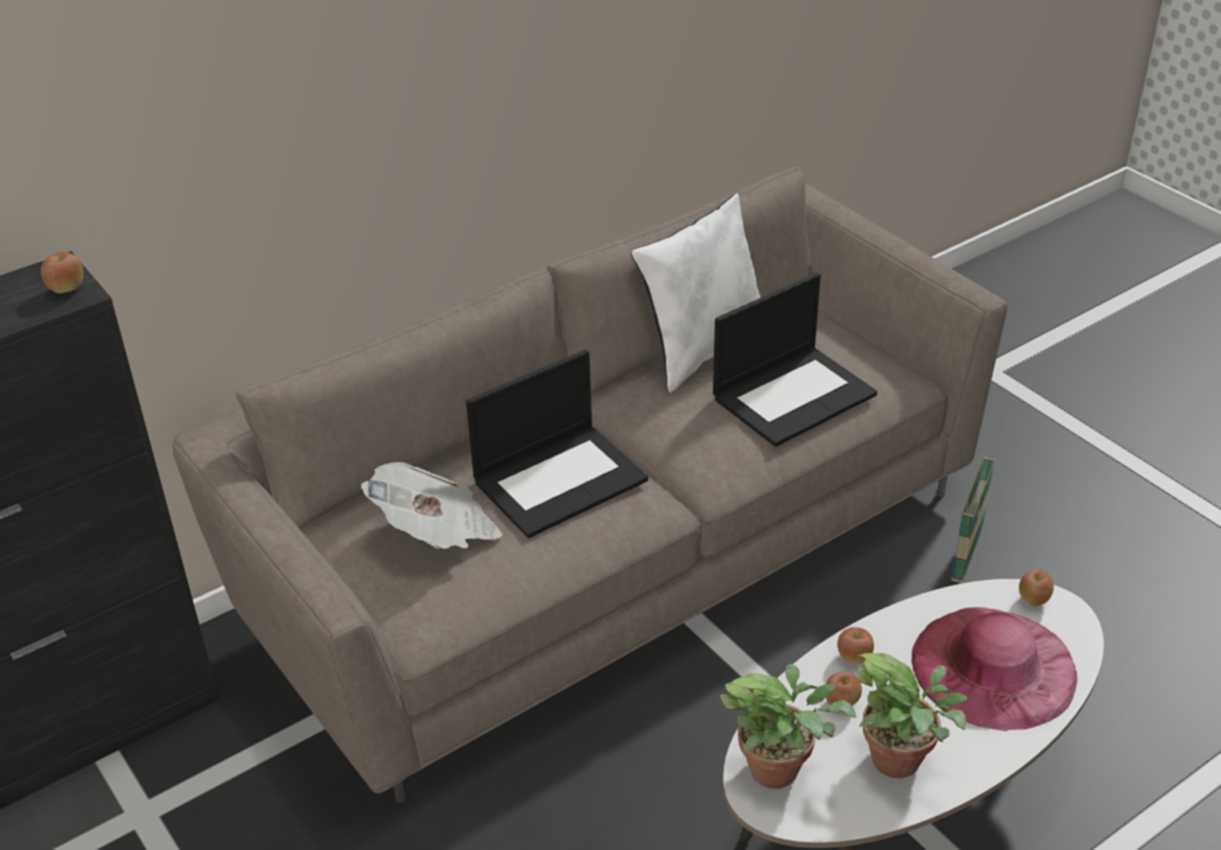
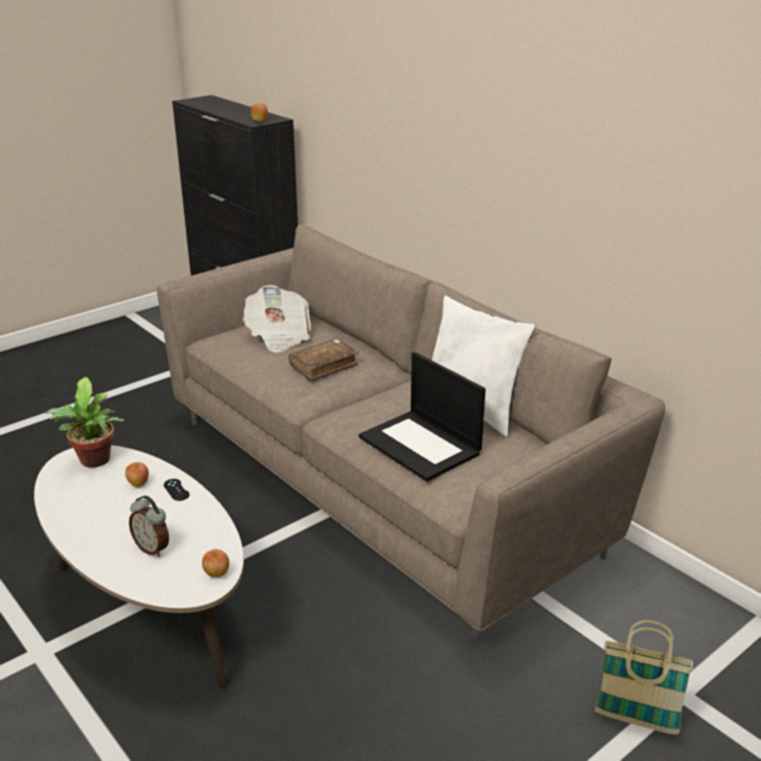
camera: 85 degrees right, 10 degrees down
(560, 479) = (323, 366): laptop -> brown book
(854, 658) = (176, 490): apple -> black game controller
(902, 762) = (83, 505): potted plant -> none
(966, 557) = (395, 653): basket -> basket (636, 721)
(993, 667) = (153, 548): pink hat -> alarm clock

